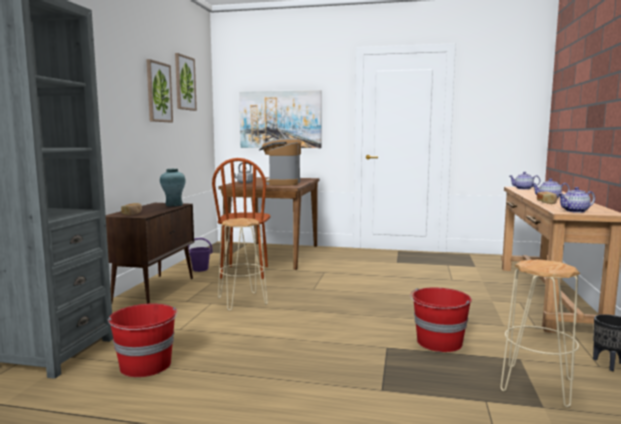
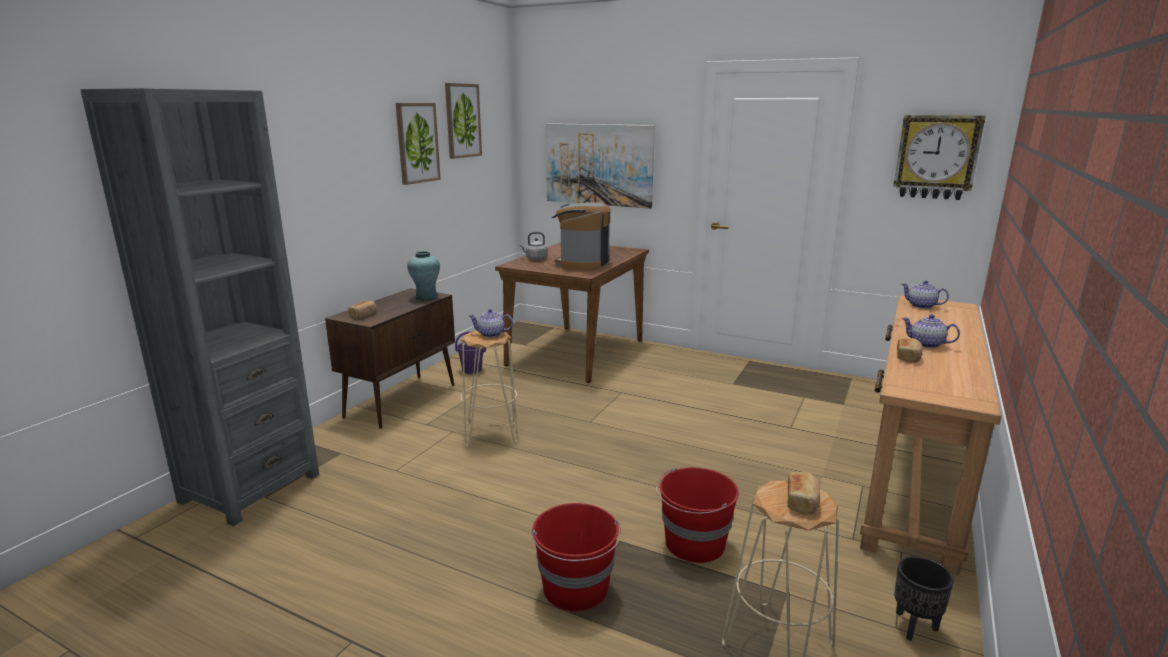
camera: 15 degrees right, 10 degrees up
(146, 365) = (330, 523): red bucket -> red bucket (576, 589)
(245, 272) = (522, 381): brown chair -> none
(508, 103) = (936, 157): none -> wall clock
(552, 266) = (802, 502): none -> bread
(575, 211) = (923, 390): teapot -> teapot (491, 334)

